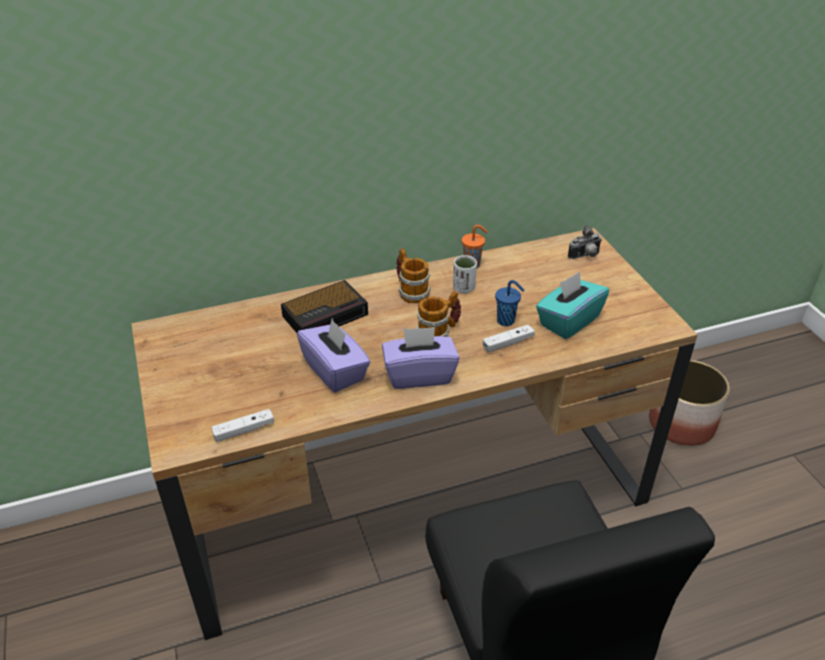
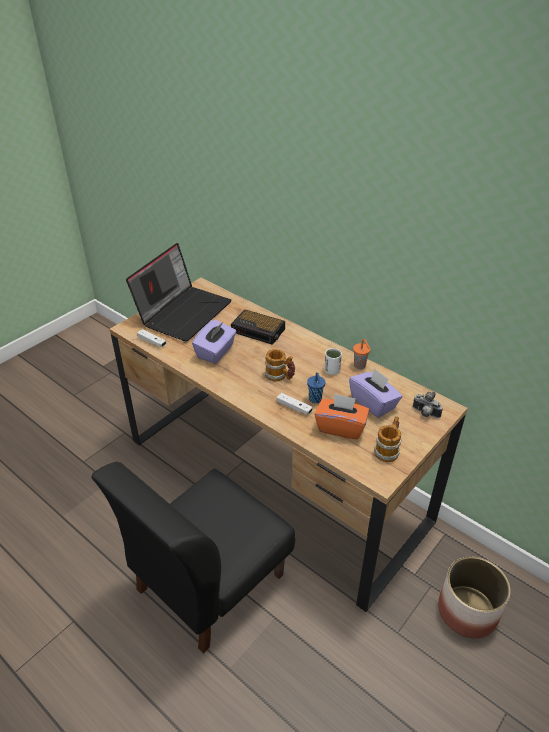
camera: 60 degrees right, 0 degrees up
(203, 370) = (184, 312): none -> laptop
(410, 291) = (308, 351): mug -> mug (388, 449)
(419, 375) = (236, 382): purple tissue box -> purple tissue box (373, 403)
(568, 321) = (341, 427): turquoise tissue box -> orange tissue box

